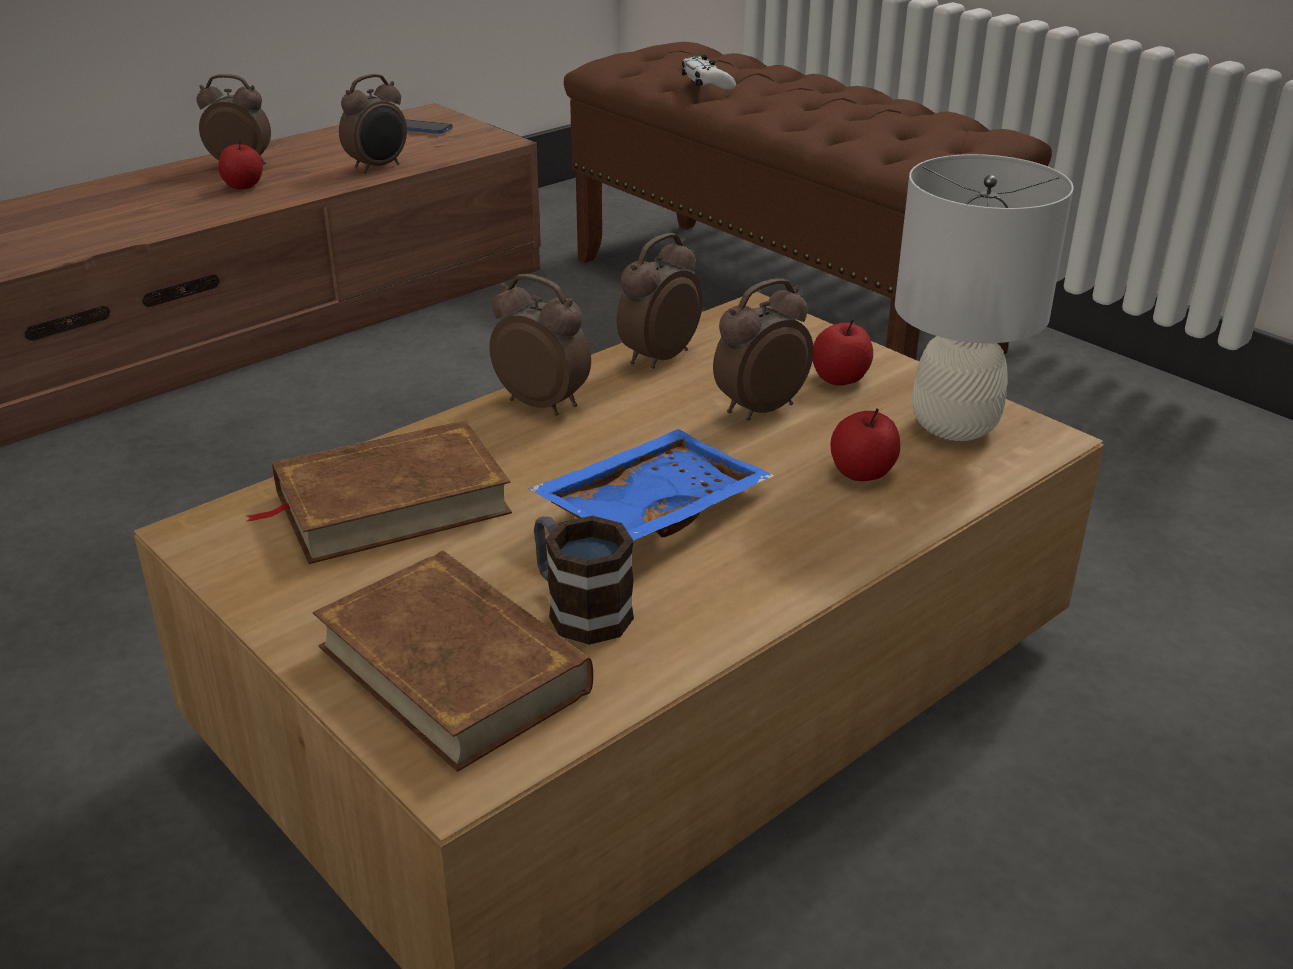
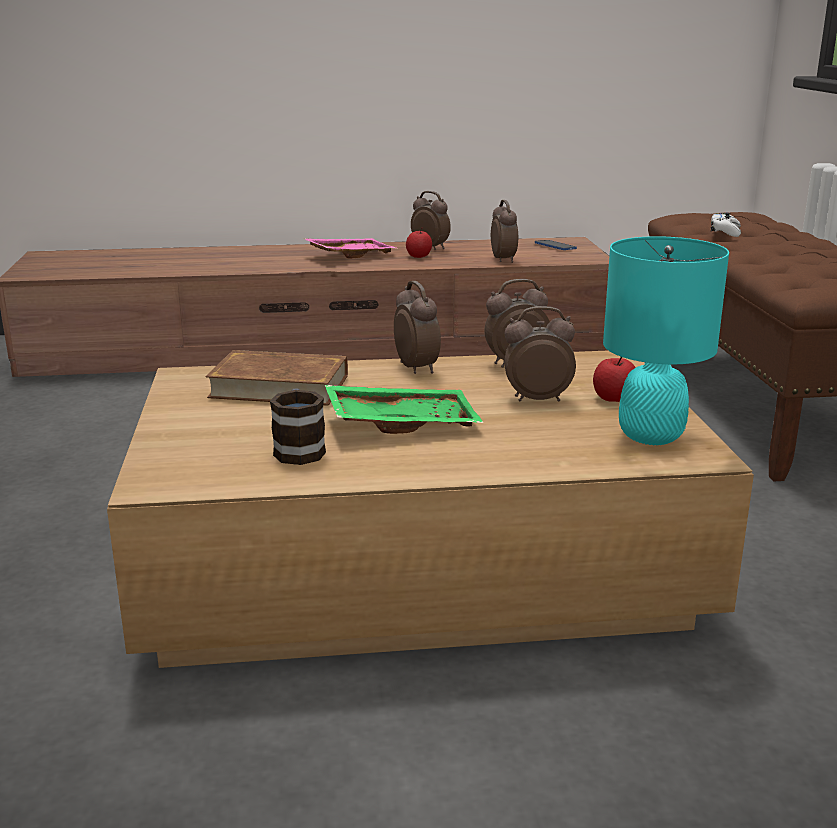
camera: 35 degrees right, 10 degrees down
(129, 206) = (350, 255): none -> pink tray
(378, 167) = (504, 260): alarm clock -> alarm clock turned 90 degrees counterclockwise
(453, 667) = (208, 451): brown book -> none
(651, 509) = (402, 423): blue tray -> green tray
(862, 473) = (551, 441): apple -> none
(951, 429) = (647, 438): grey table lamp -> turquoise table lamp

